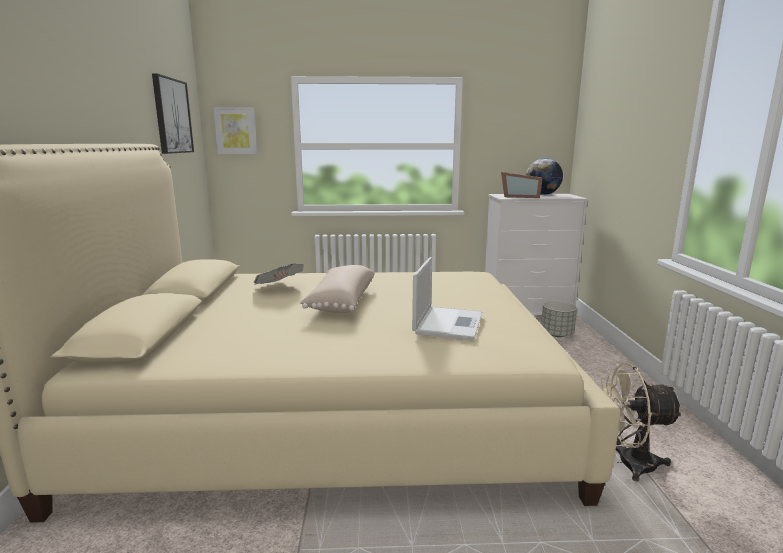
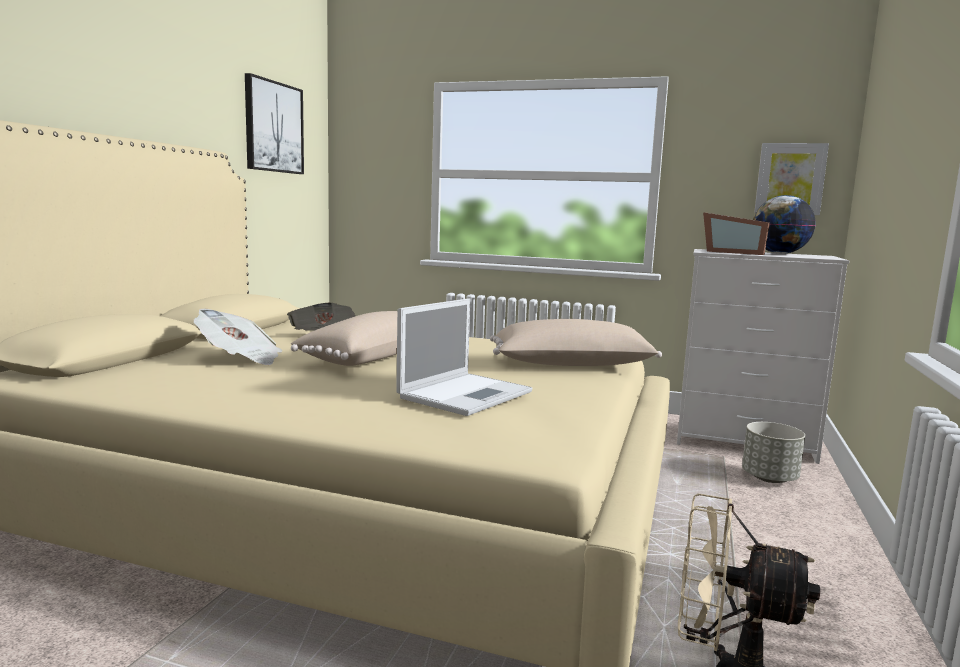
camera: 20 degrees right, 5 degrees down
(236, 131) = (365, 152): picture -> picture (790, 179)
(252, 318) = (240, 359): none -> newspaper
(470, 288) = (572, 366): none -> beige pillow

